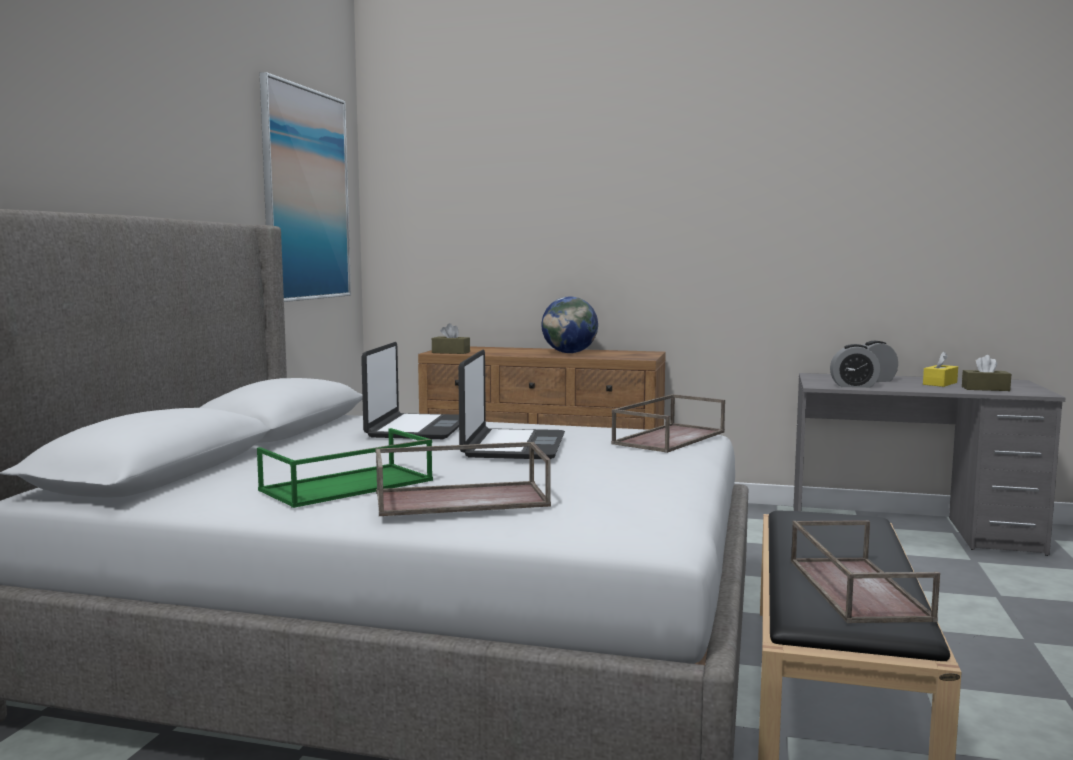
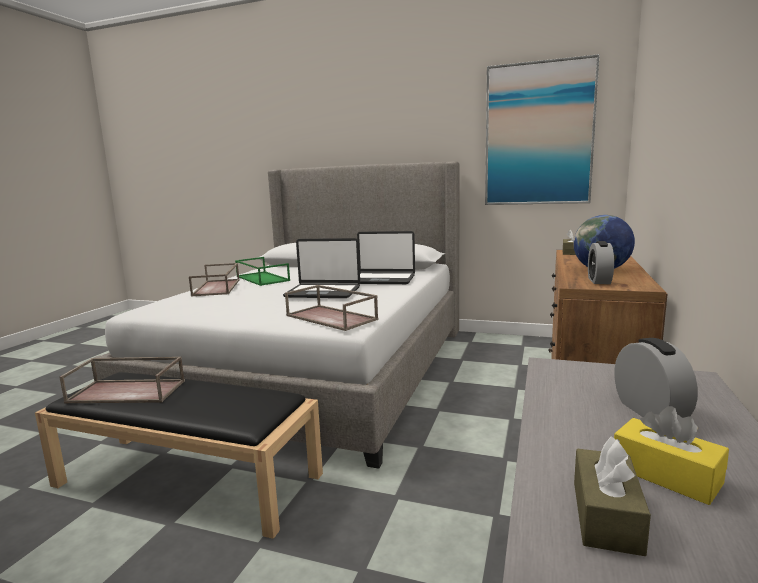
camera: 95 degrees right, 5 degrees up
(853, 386) = (564, 386): alarm clock -> alarm clock (599, 281)

